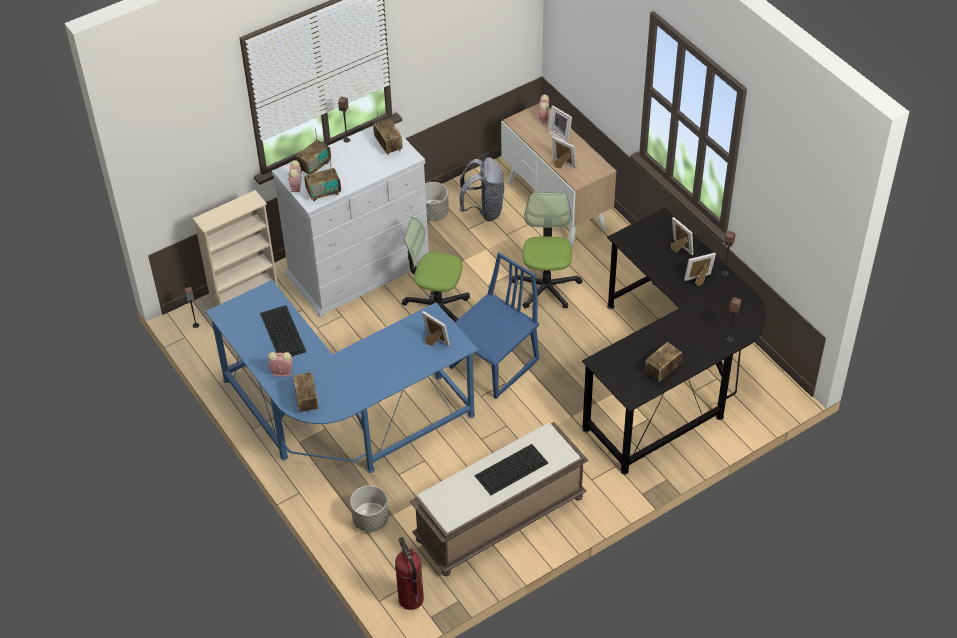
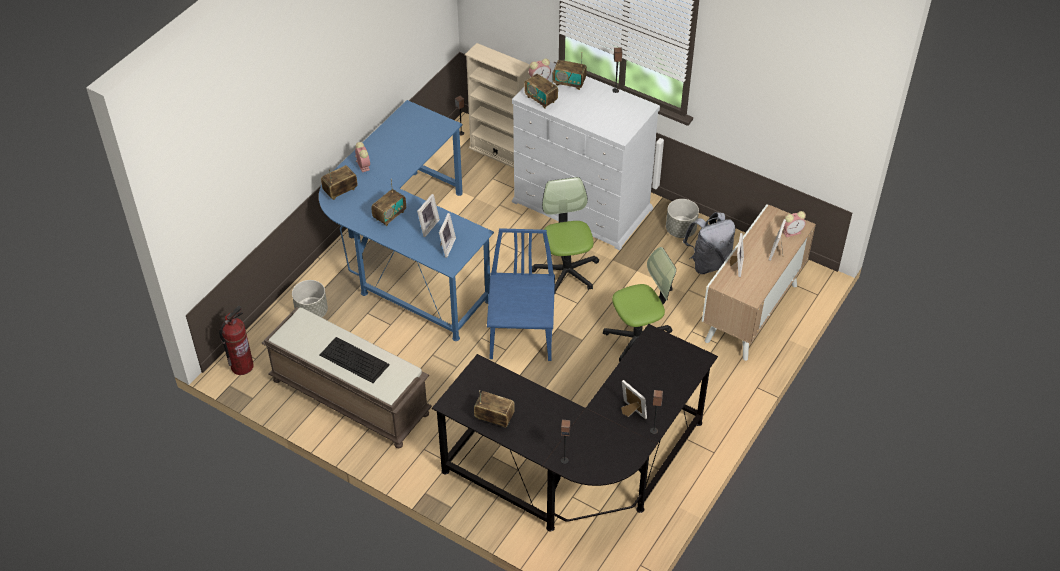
camera: 65 degrees right, 0 degrees up
(282, 332) = (407, 150): keyboard -> none
(388, 145) = (626, 117): radio -> radio (389, 215)
(495, 365) = (522, 335): blue chair -> blue chair turned 105 degrees counterclockwise
(679, 249) = (665, 384): picture frame -> picture frame (427, 226)

